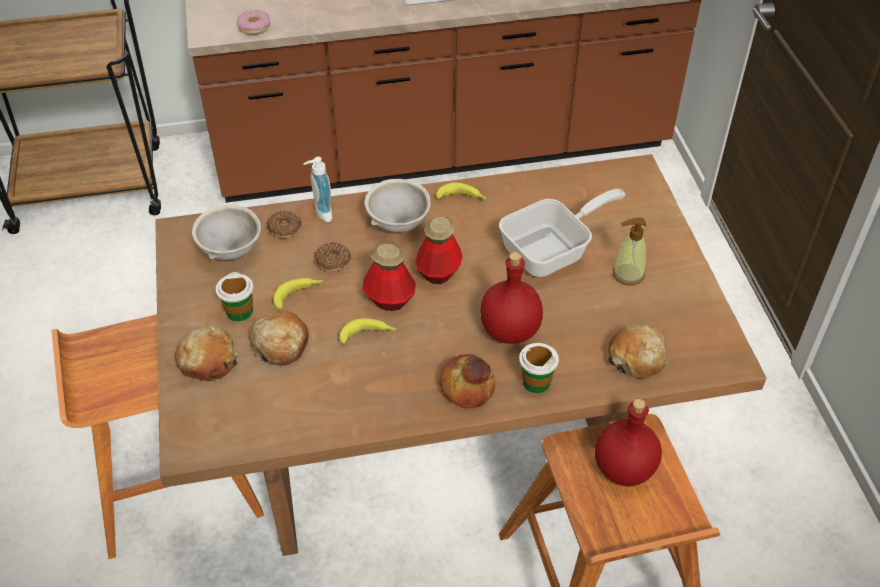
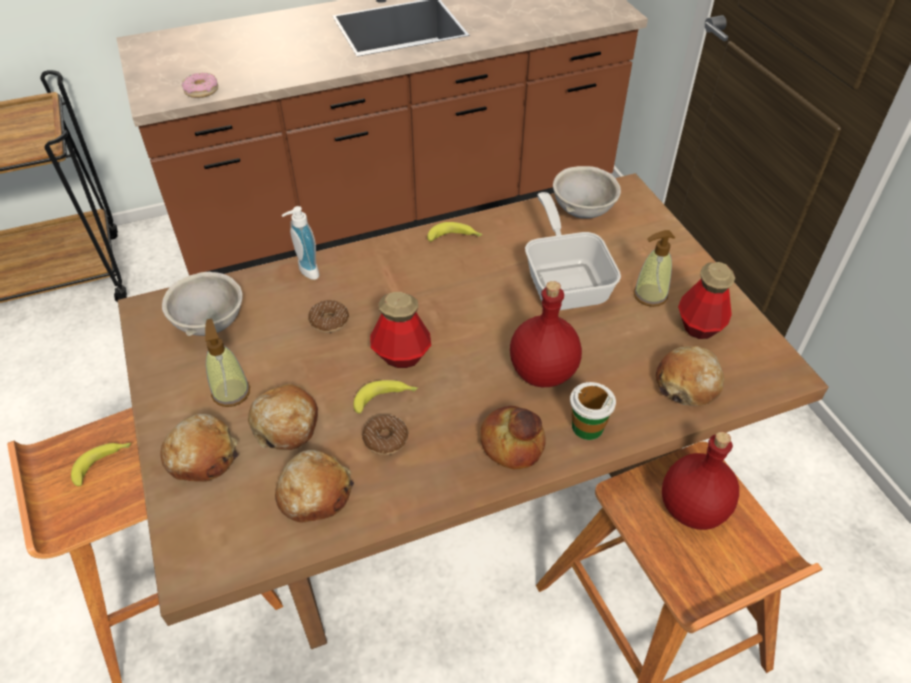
camera: 10 degrees left, 0 degrees up
(239, 311) = (231, 392): cup -> soap dispenser
(285, 228) = (268, 292): donut -> donut (385, 439)
(294, 403) = (314, 493): none -> bread
(298, 295) = (297, 364): banana -> banana (103, 464)
(399, 224) = (394, 272): grey bowl -> grey bowl (583, 212)
(438, 272) = (449, 318): bottle -> bottle (699, 326)
(553, 251) = (565, 280): frying pan -> frying pan turned 60 degrees counterclockwise

